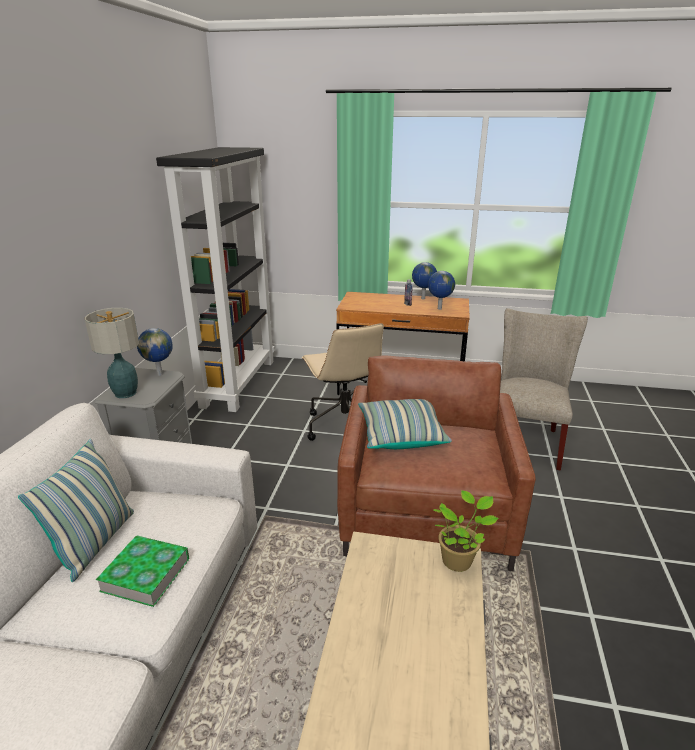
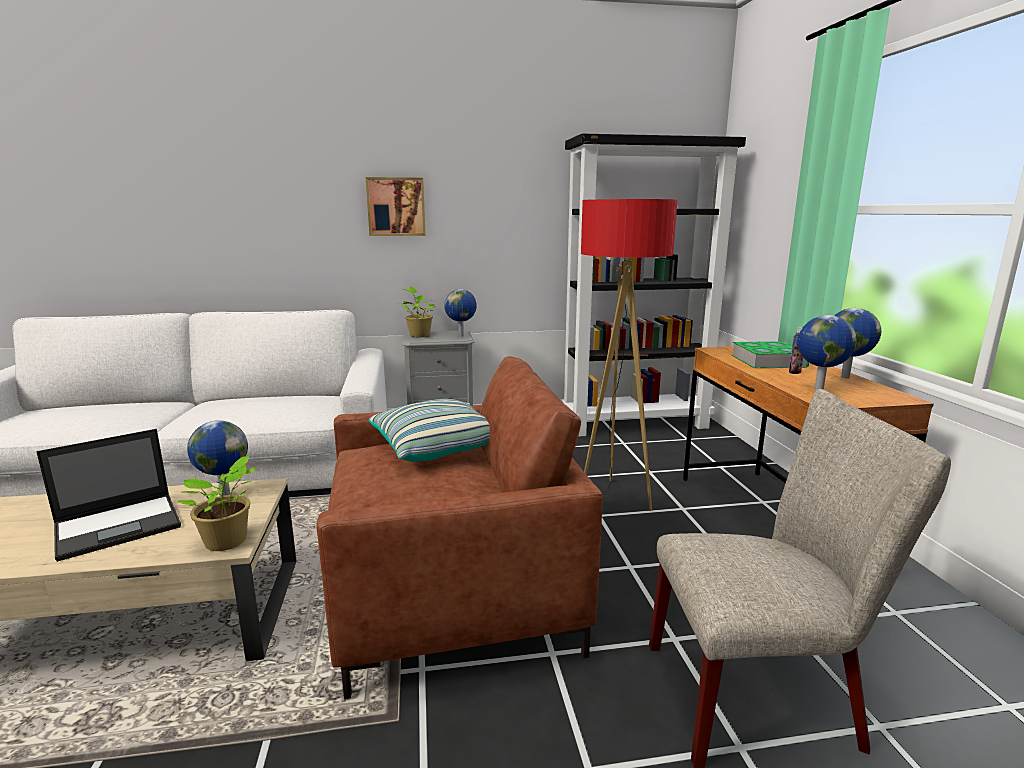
camera: 70 degrees right, 10 degrees down
(54, 261) = (396, 207): none -> picture
(95, 543) = (272, 397): pillow -> none
(126, 393) = (419, 335): table lamp -> potted plant
(146, 574) = (225, 411): book -> book (768, 361)
(344, 425) = (612, 498): beige office chair -> floor lamp
(373, 568) = (224, 495): none -> globe
(410, 633) = (120, 525): none -> laptop

